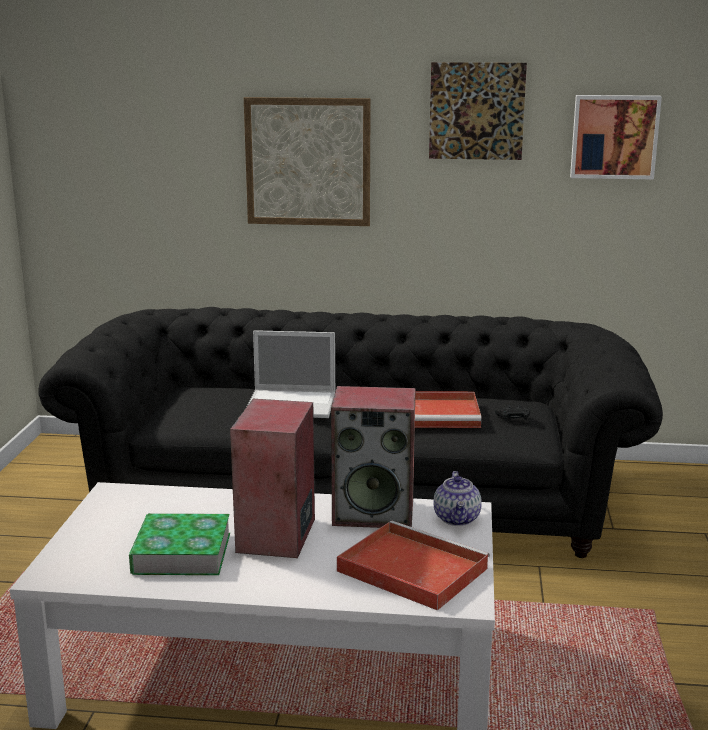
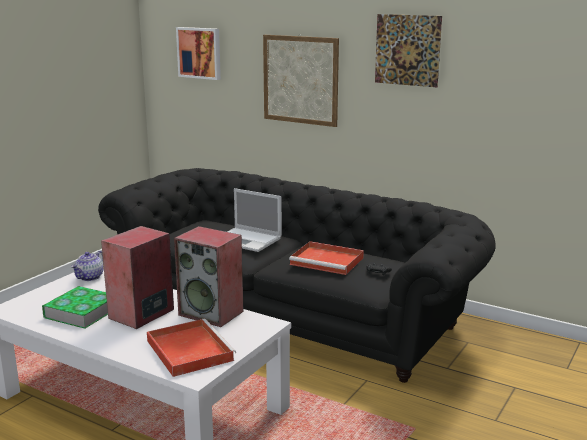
camera: 25 degrees right, 0 degrees up
(457, 519) = (256, 327): teapot -> teapot (90, 277)
(614, 136) = (504, 74): picture -> picture (200, 53)

